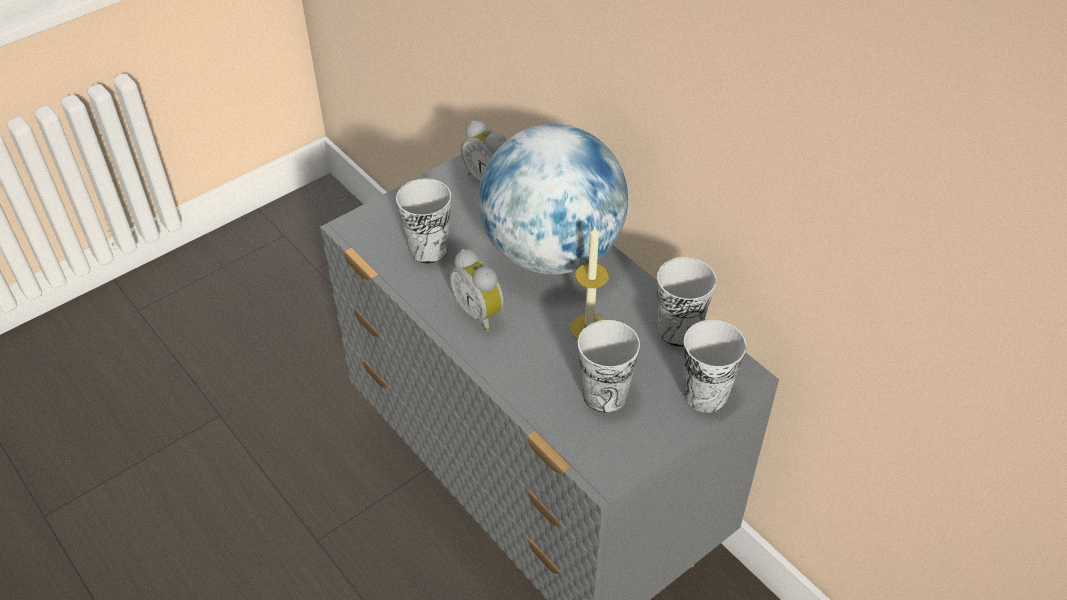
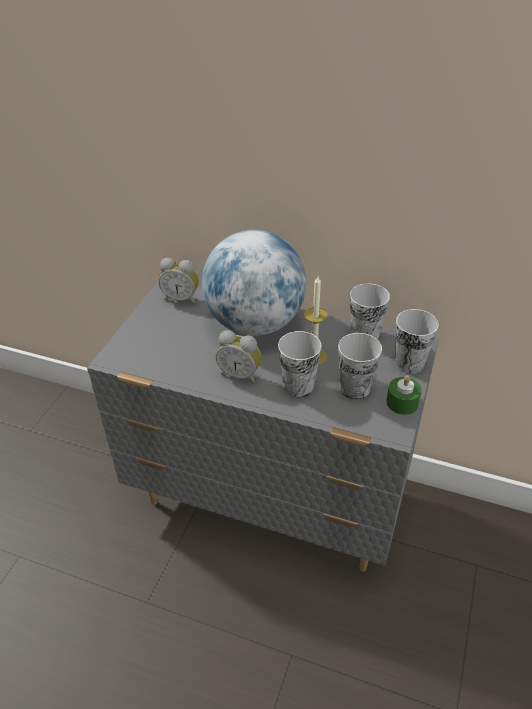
camera: 30 degrees left, 5 degrees down
(428, 250) = (175, 352): cup -> cup (298, 386)
(648, 442) = (402, 402): none -> green candle

